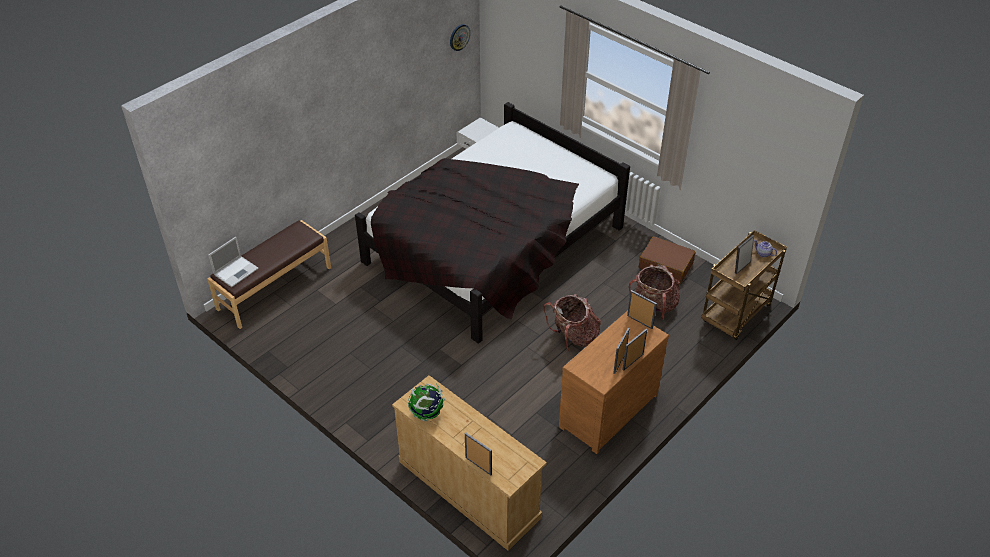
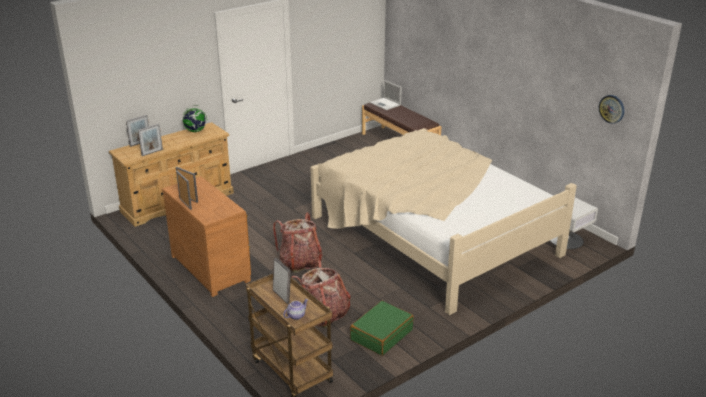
camera: 100 degrees right, 15 degrees down
(493, 246) = (431, 235): black bed -> beige bed
(640, 322) = (227, 213): picture frame -> picture frame (152, 152)
(665, 266) = (381, 334): brown suitcase -> green suitcase

